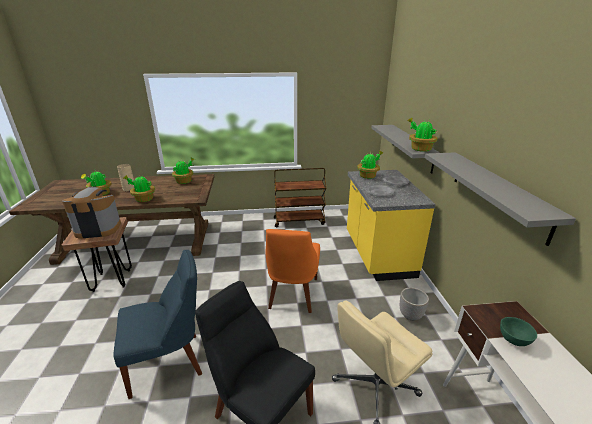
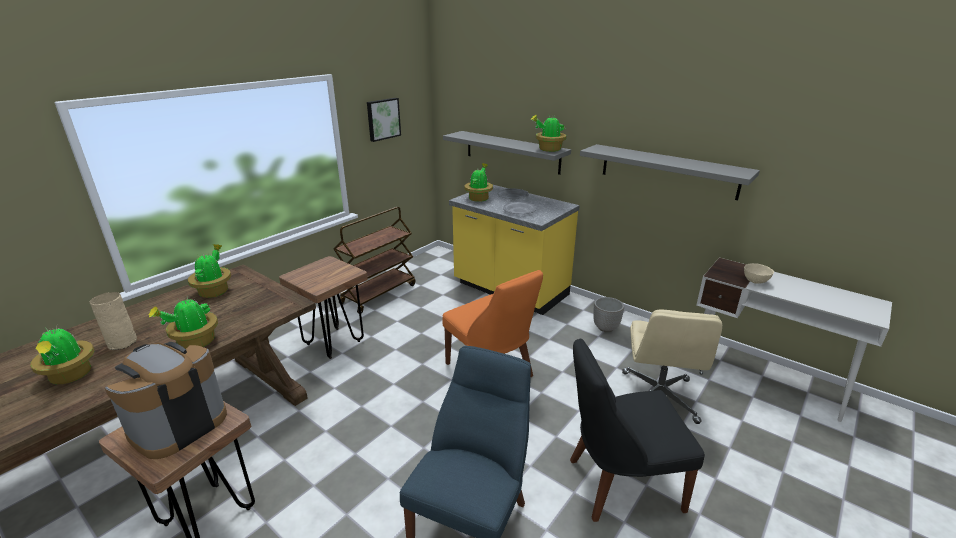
camera: 45 degrees left, 0 degrees up
(245, 235) = (334, 343): none -> brown stool
(335, 107) = (383, 119): none -> picture
(513, 341) = (755, 281): green bowl -> beige bowl

